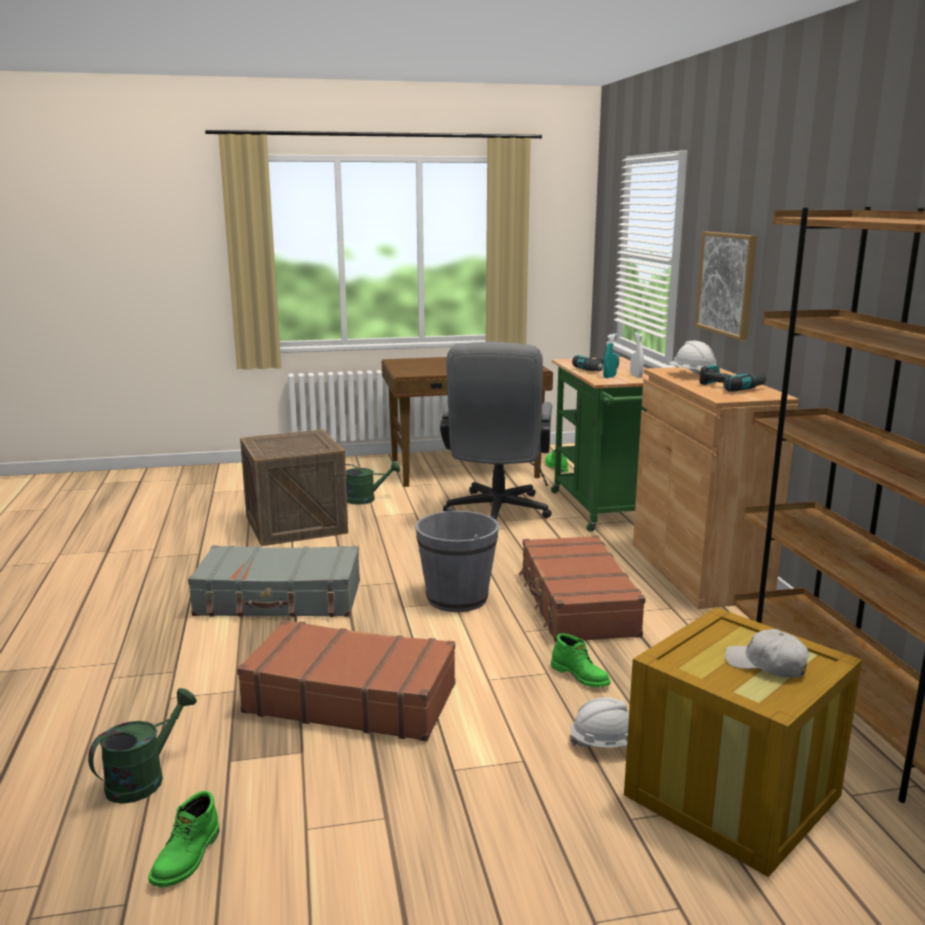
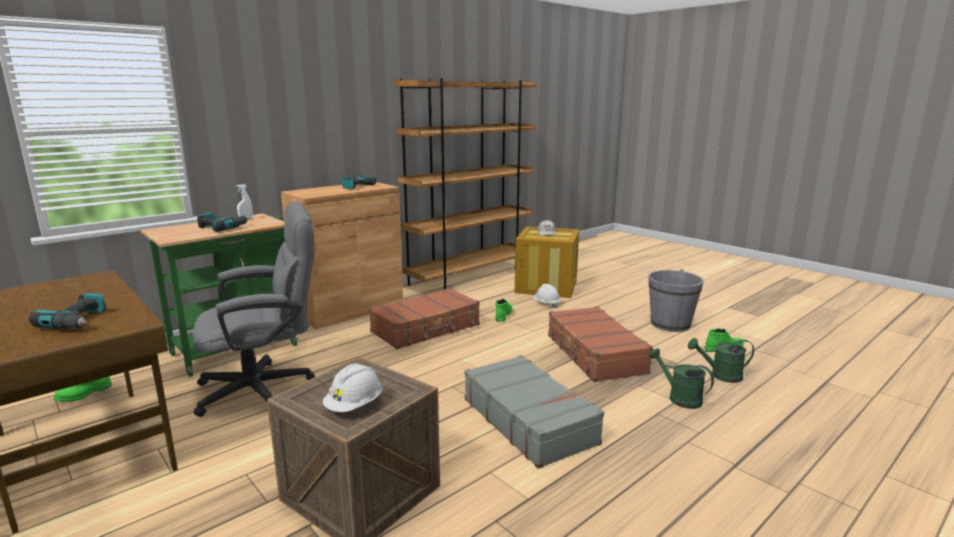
camera: 120 degrees left, 0 degrees up
(366, 499) = (241, 479): green watering can -> green watering can (679, 397)
(427, 367) = (79, 322): none -> power drill
(457, 598) = (454, 359): grey bucket -> grey bucket (670, 324)
(609, 377) = (256, 223): turquoise spray bottle -> none
(692, 375) = (325, 191): white hard hat -> white hard hat (354, 406)
(727, 284) = (271, 133): picture -> none

